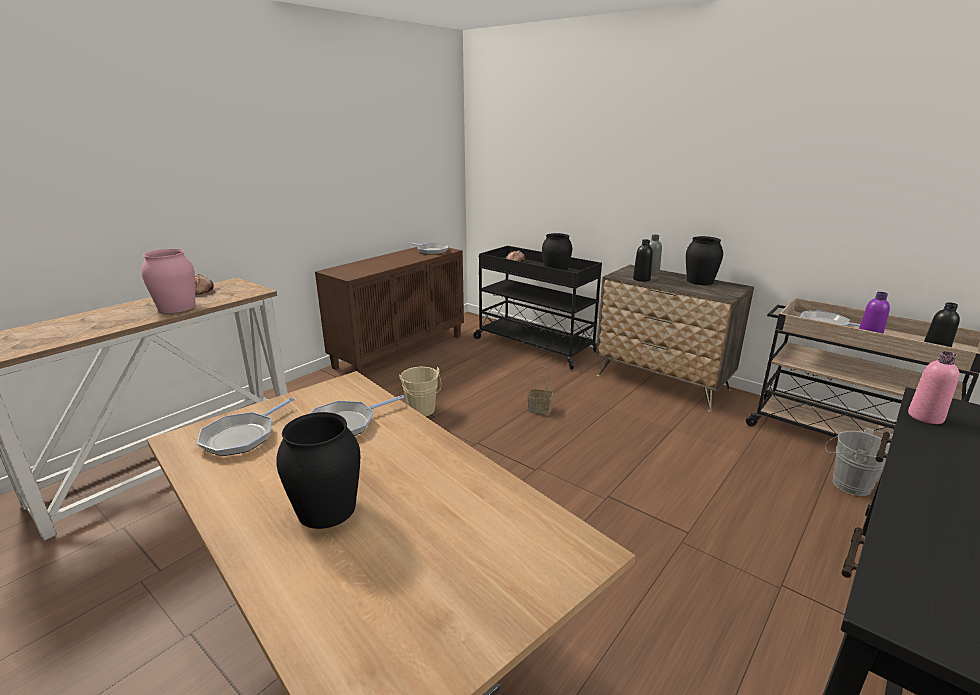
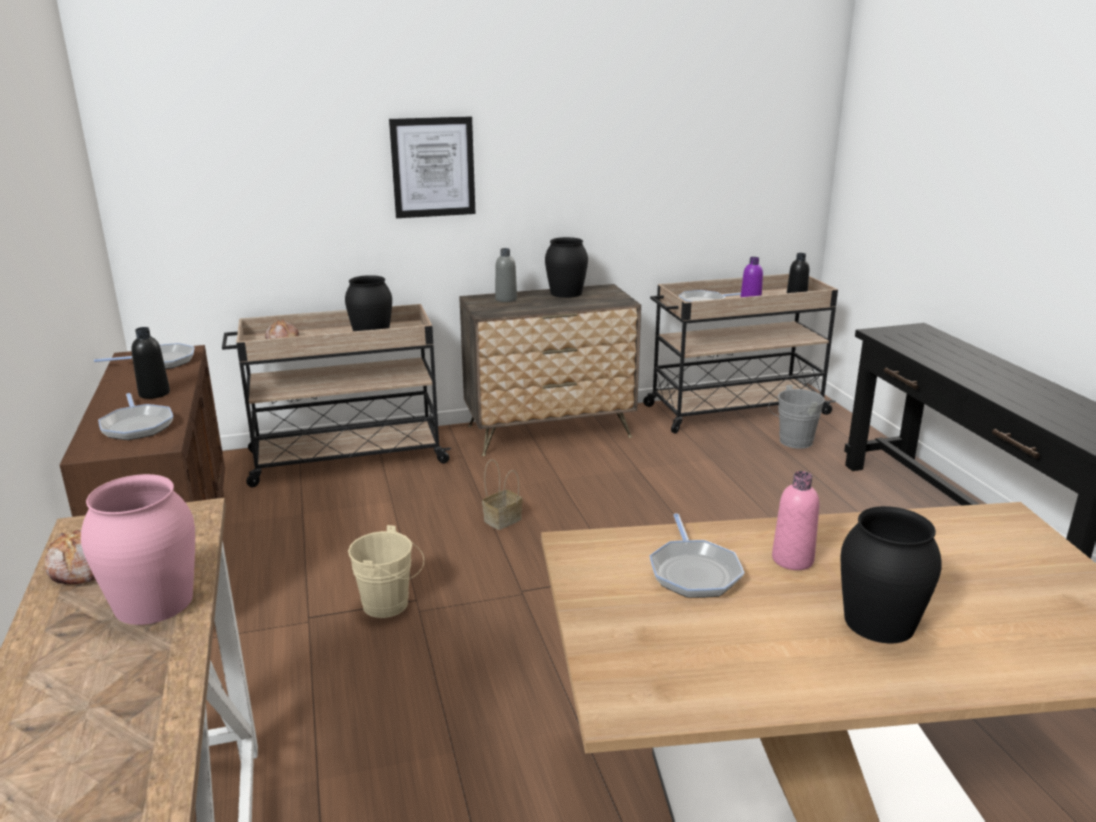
camera: 55 degrees left, 0 degrees up
(242, 436) = (660, 653): frying pan -> frying pan (137, 426)
(533, 345) = (345, 457): black cart -> beige cart
(629, 169) = (433, 167): none -> picture
(641, 279) = (517, 309): black bottle -> black bottle (154, 393)
(925, 417) = (903, 344): pink bottle -> pink bottle (792, 559)

